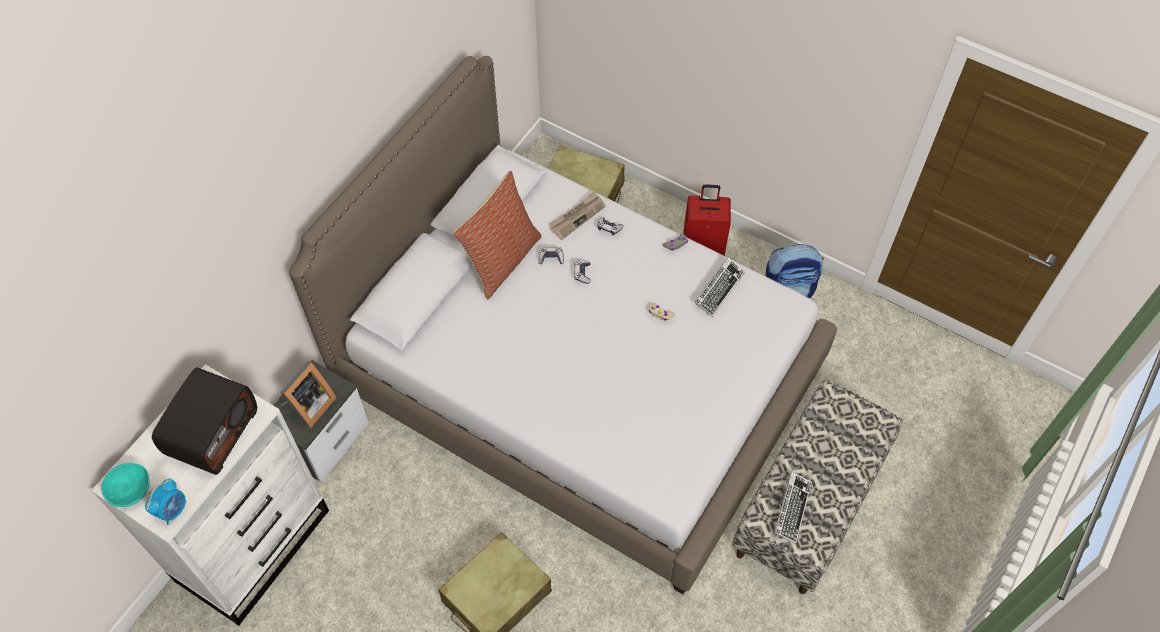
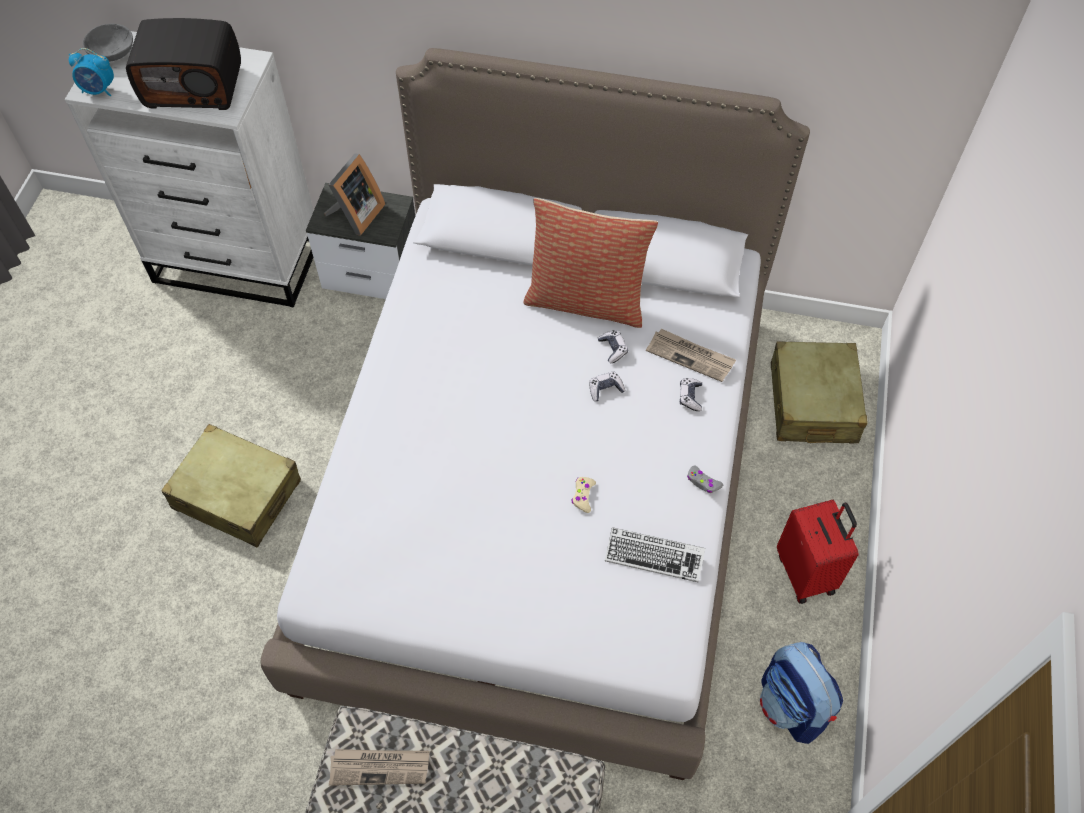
camera: 70 degrees right, 0 degrees up
(131, 491) = (112, 54): turquoise bowl -> grey bowl
(309, 406) = (356, 215): picture frame -> picture frame turned 75 degrees counterclockwise
(791, 509) = (380, 767): keyboard -> newspaper

